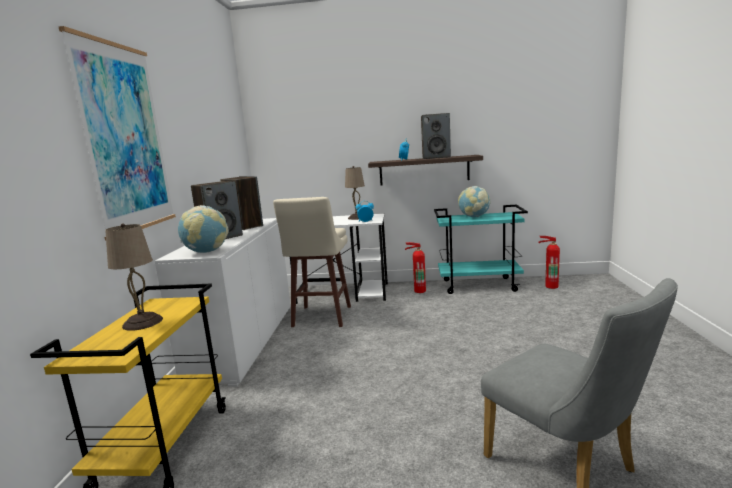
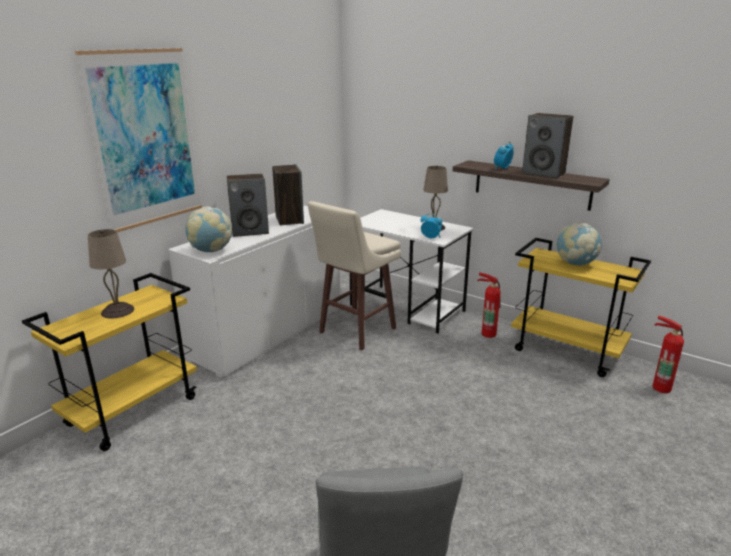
camera: 30 degrees right, 10 degrees up
(479, 285) = (567, 351): turquoise cart -> yellow cart

